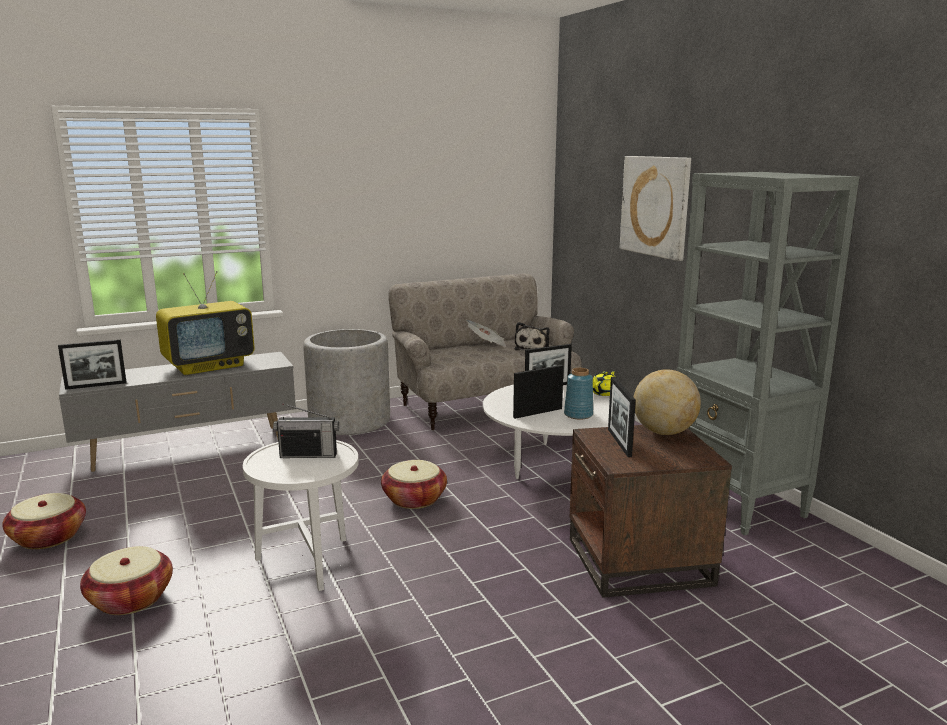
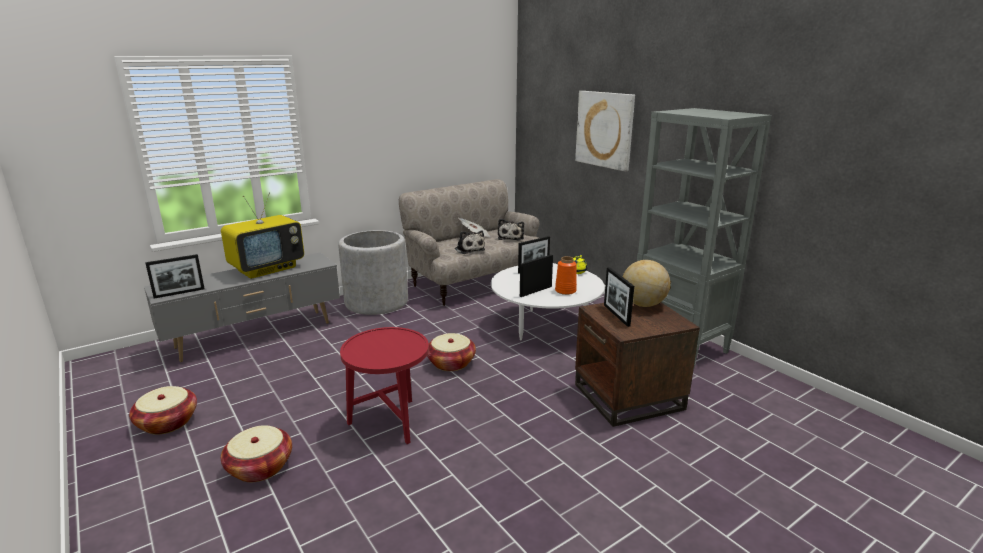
camera: 10 degrees left, 5 degrees up
(308, 455) = (388, 342): radio -> none
(308, 564) = (390, 423): white side table -> red side table
(471, 359) = (469, 249): none -> plush toy
(579, 415) = (566, 291): blue vase -> orange vase

